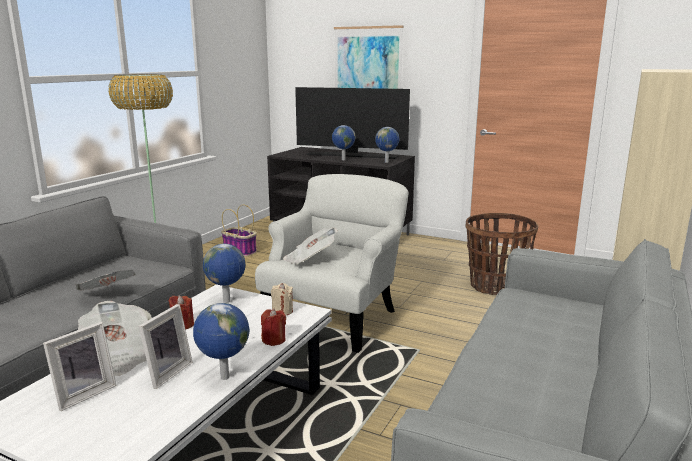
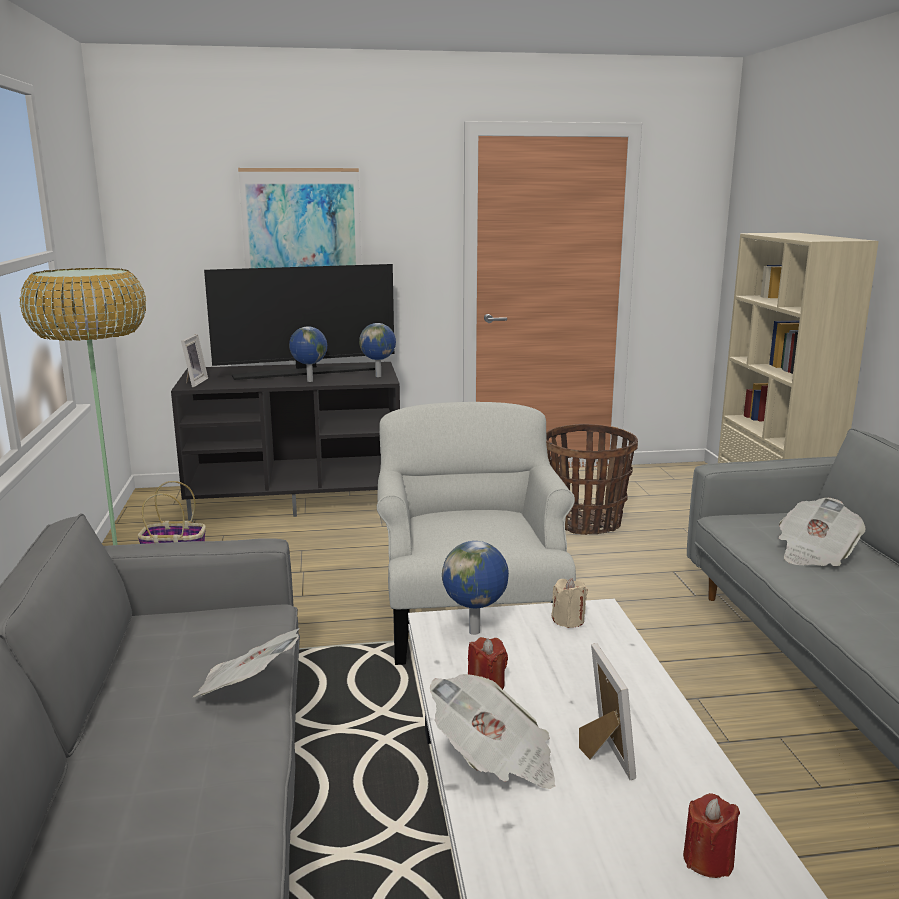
camera: 35 degrees left, 0 degrees up
(83, 394) = (562, 832): picture frame -> picture frame (193, 383)
(224, 378) = (676, 728): globe -> none
(273, 340) = (632, 659): red candle -> red candle (708, 860)
(310, 259) = (460, 541): newspaper -> newspaper (814, 553)

